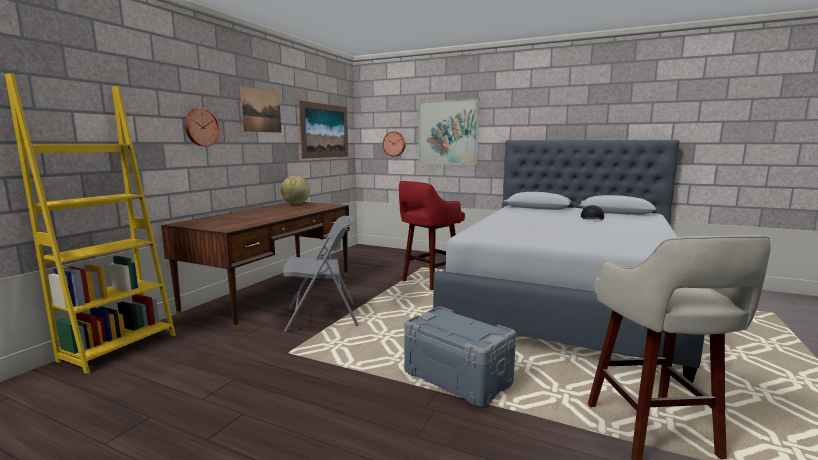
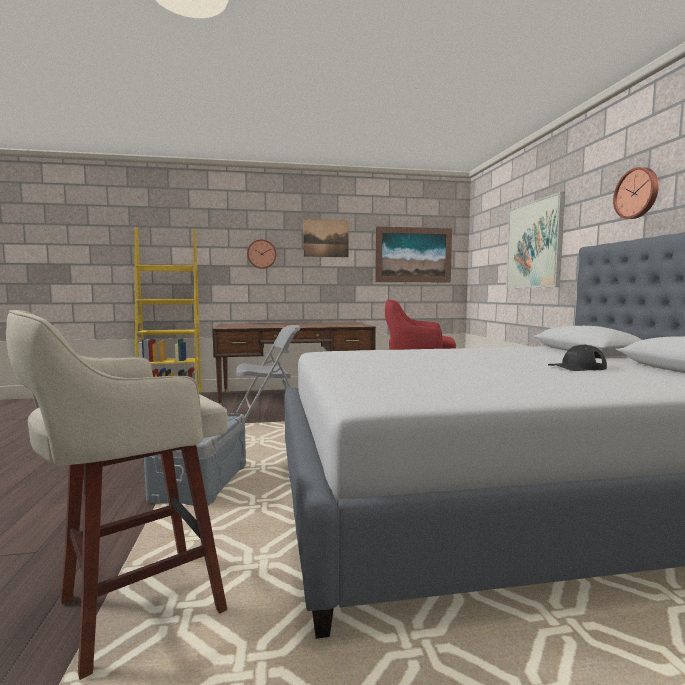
camera: 55 degrees right, 5 degrees down
(296, 204) = (346, 323): globe -> none
(321, 317) = (269, 417): grey chair -> grey chair turned 60 degrees counterclockwise
(394, 144) = (492, 265): wall clock -> wall clock (637, 193)

